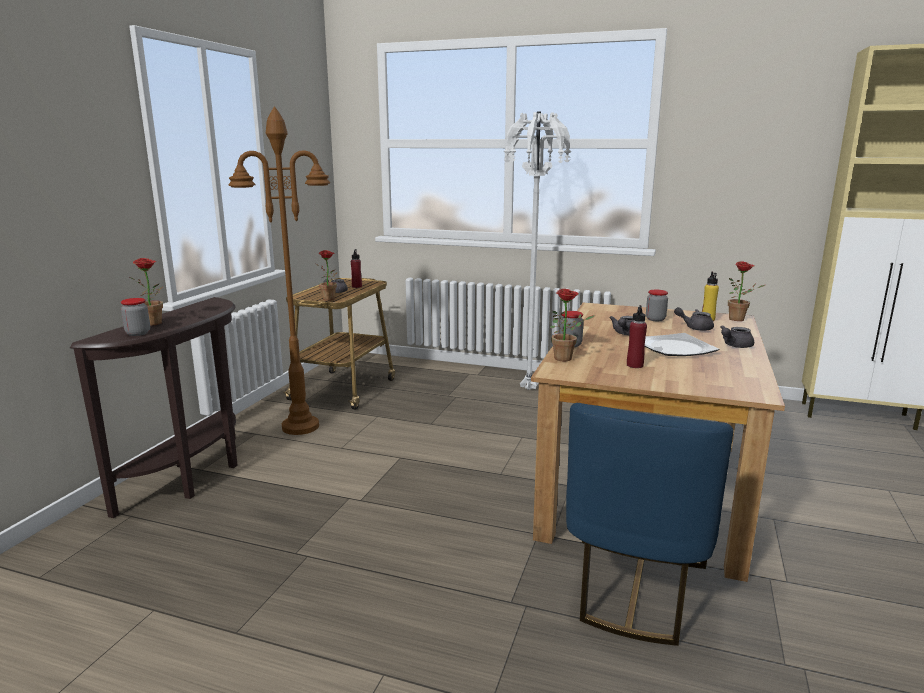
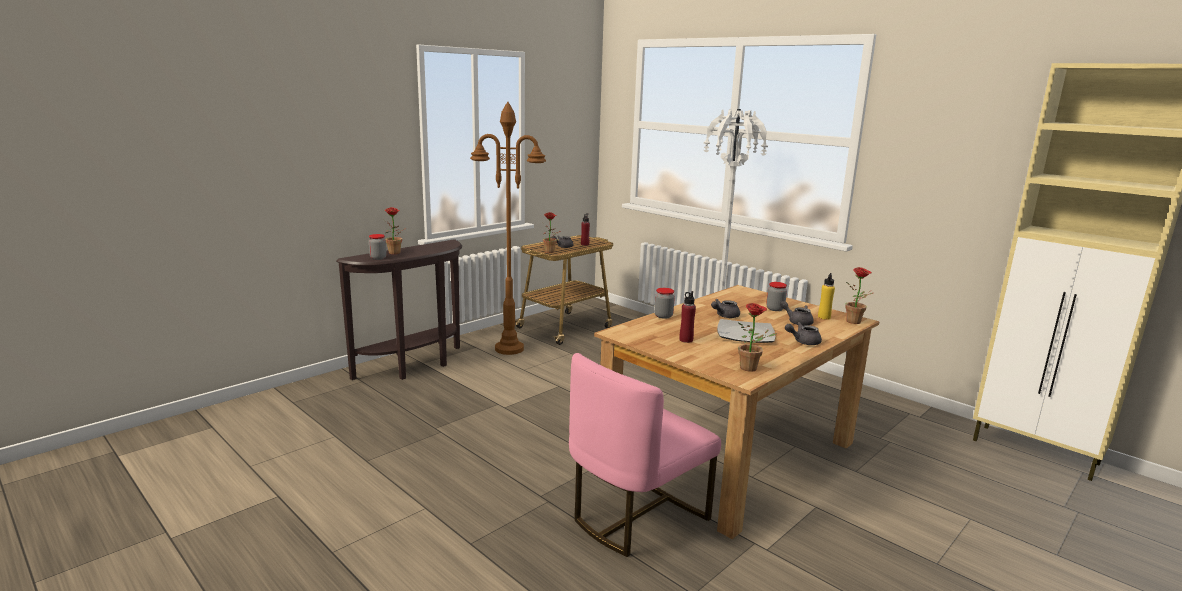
camera: 25 degrees right, 0 degrees up
(567, 358) = (642, 325): potted plant -> potted plant (752, 369)
(634, 589) = (635, 516): blue chair -> pink chair

